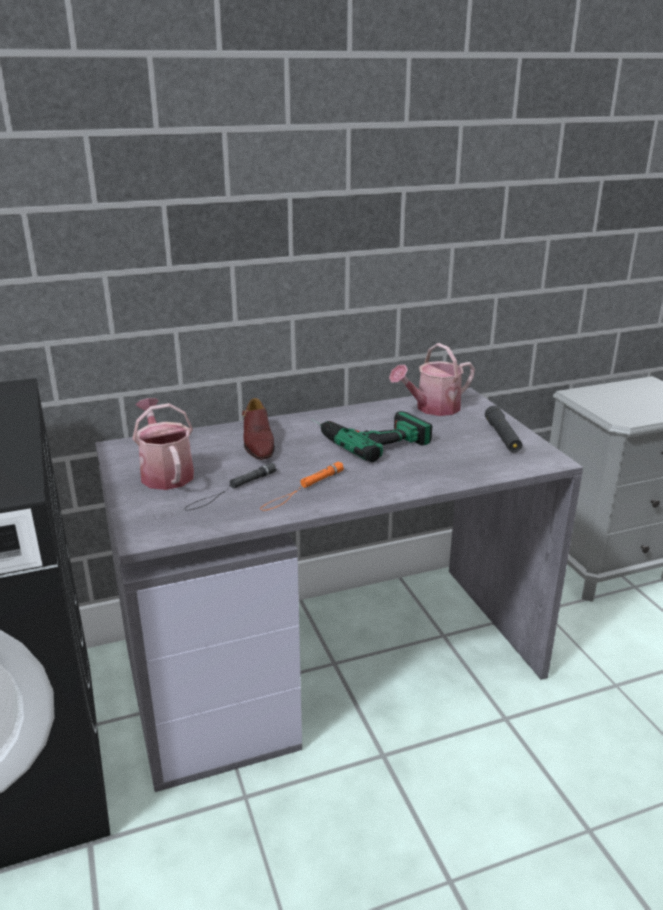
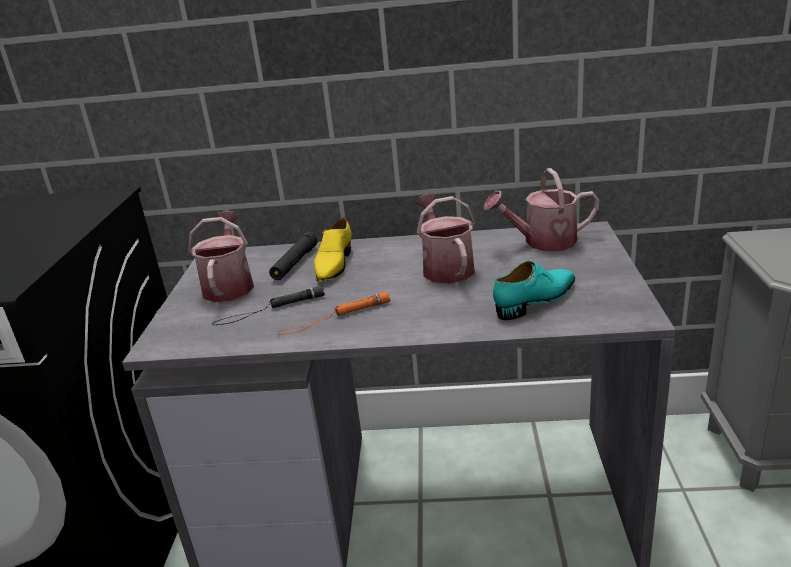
camera: 25 degrees right, 0 degrees up
(257, 444) = (334, 265): brown shoe -> yellow shoe
(366, 437) = (445, 267): power drill -> watering can
(465, 456) = (536, 300): none -> turquoise shoe
(502, 436) = (599, 281): black flashlight -> black flashlight (294, 263)

